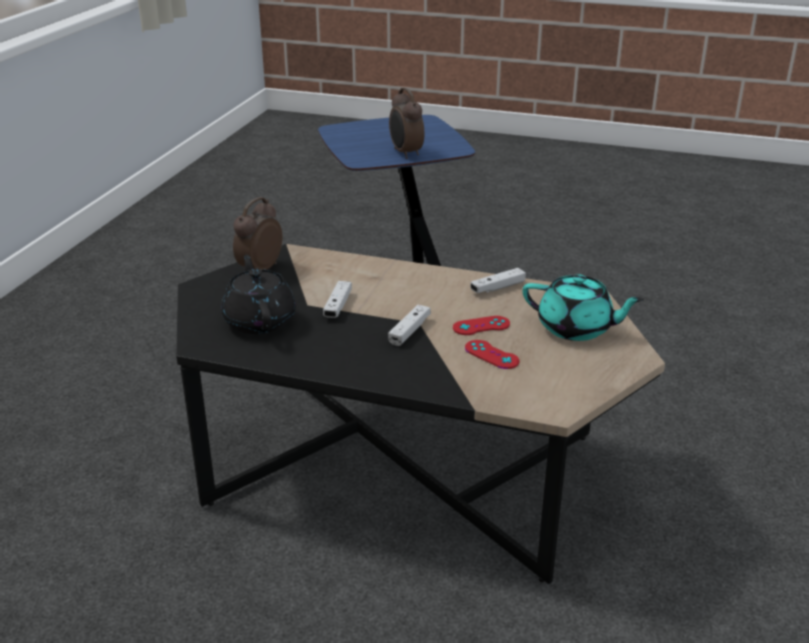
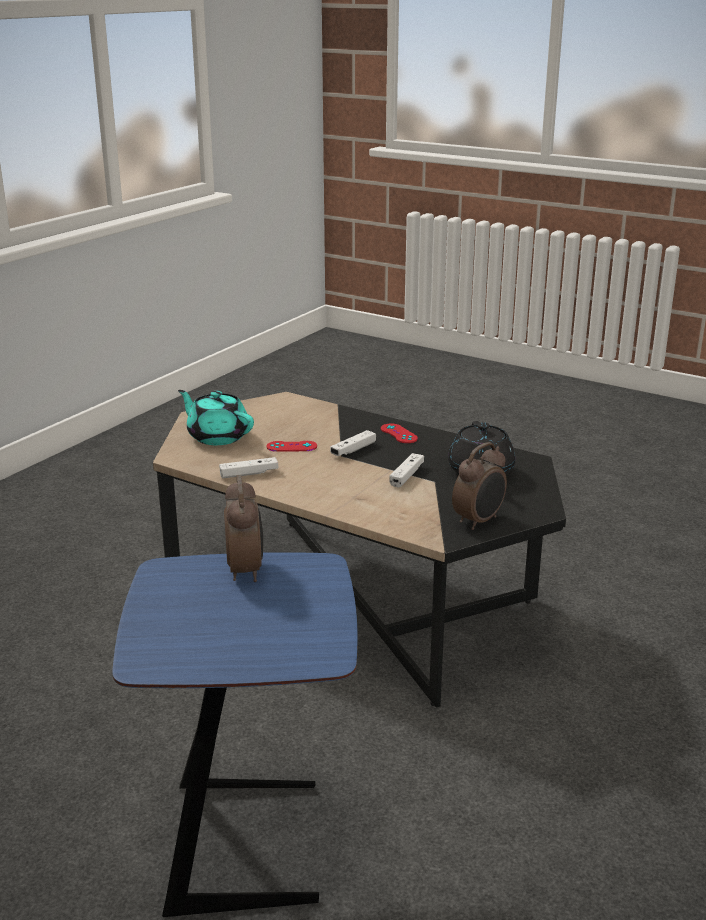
camera: 165 degrees left, 5 degrees down
(491, 355) = (300, 428): red game controller -> red game controller (399, 434)

